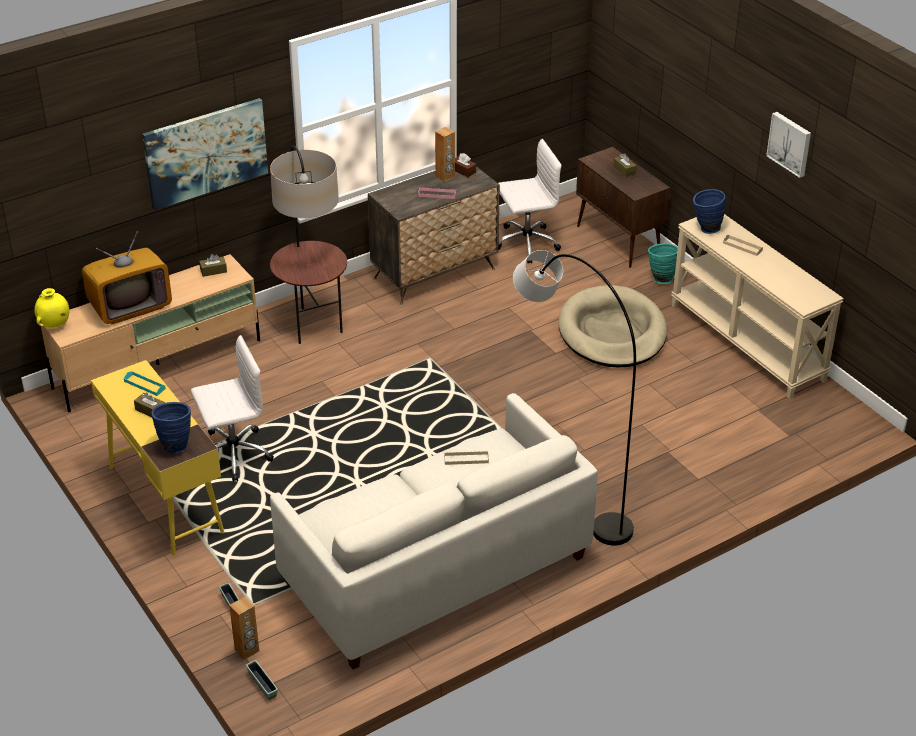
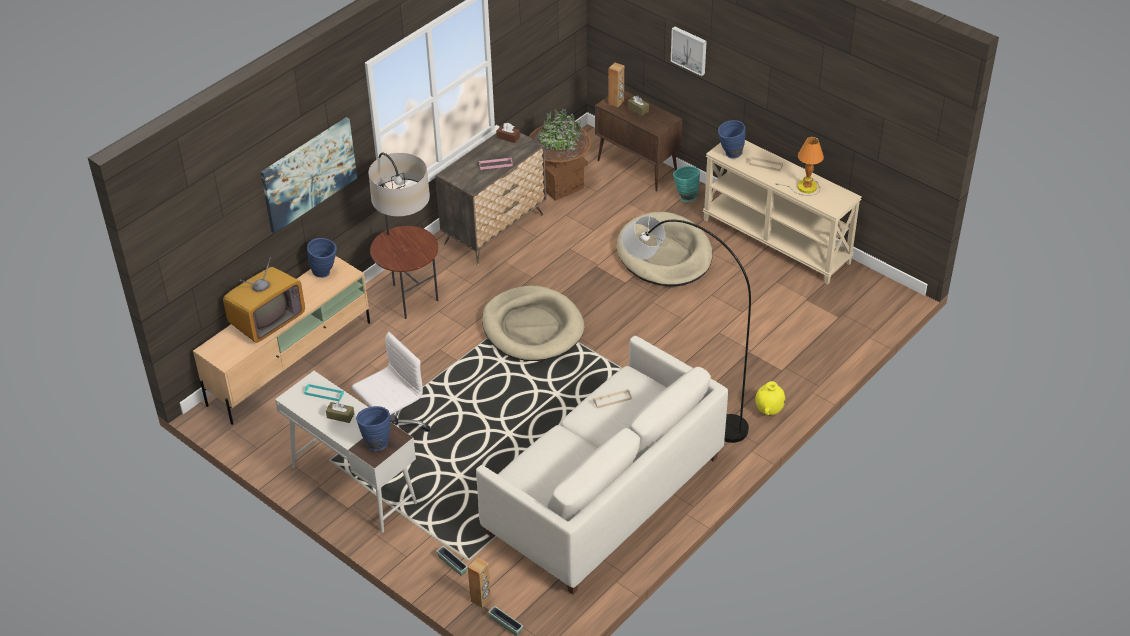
camera: 15 degrees left, 5 degrees up
(54, 325) = (209, 353): yellow vase -> yellow vase (769, 410)
(165, 499) = (353, 484): yellow desk -> white desk
(213, 271) = (325, 272): brown tissue box -> blue vase
(432, 379) = (532, 328): none -> beige dog bed
(445, 176) = (495, 145): brown speaker -> brown speaker (616, 102)
(525, 243) = (560, 185): white office chair -> brown planter
(779, 277) = (804, 187): none -> table lamp
(790, 143) = (799, 77): picture -> picture (689, 50)

